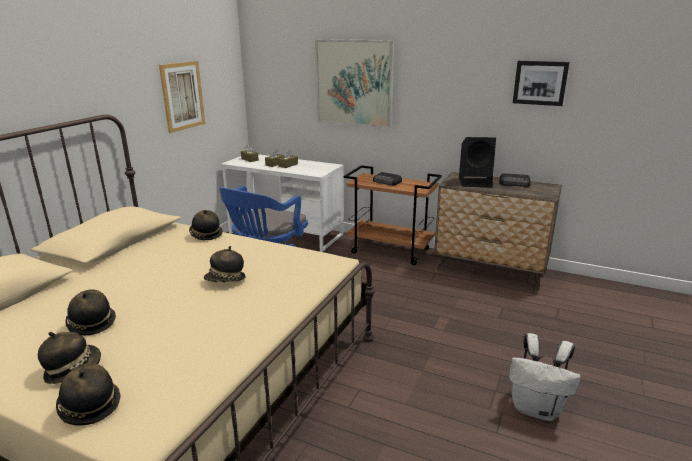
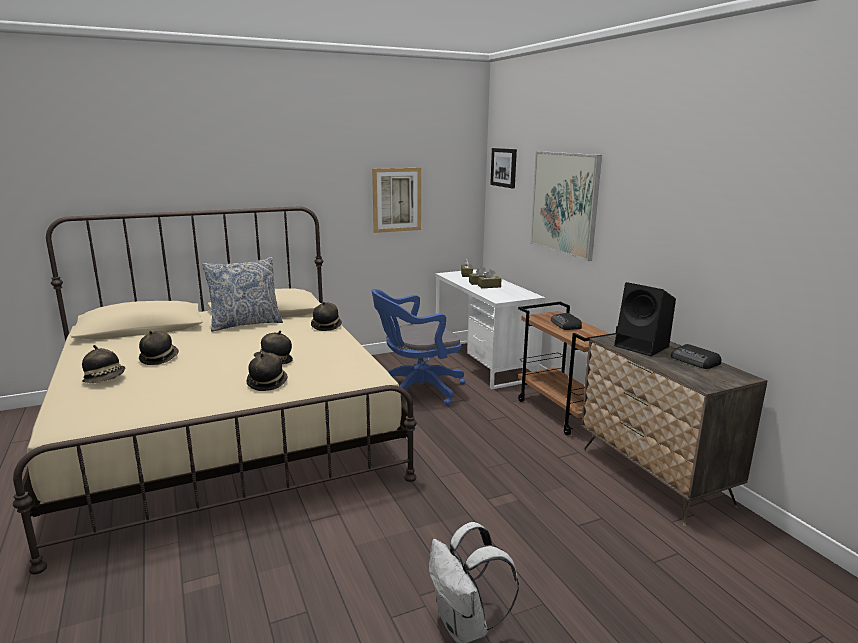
camera: 40 degrees right, 5 degrees down
(89, 406) = (75, 401): hat -> hat (267, 383)
(114, 257) = (245, 324): none -> pillow
(540, 83) = (750, 223): picture -> picture (504, 167)

